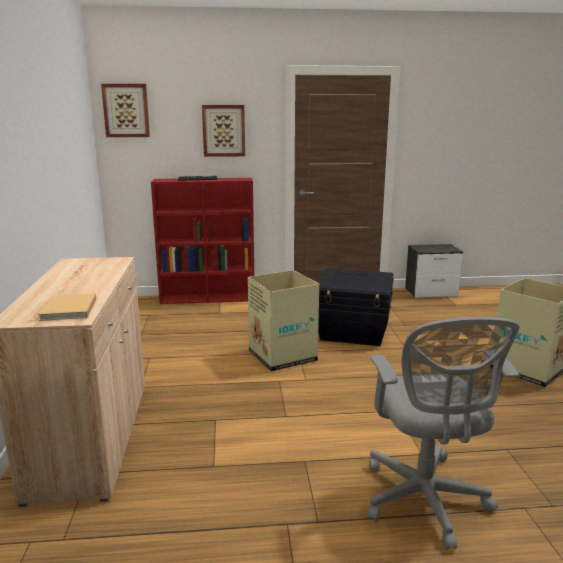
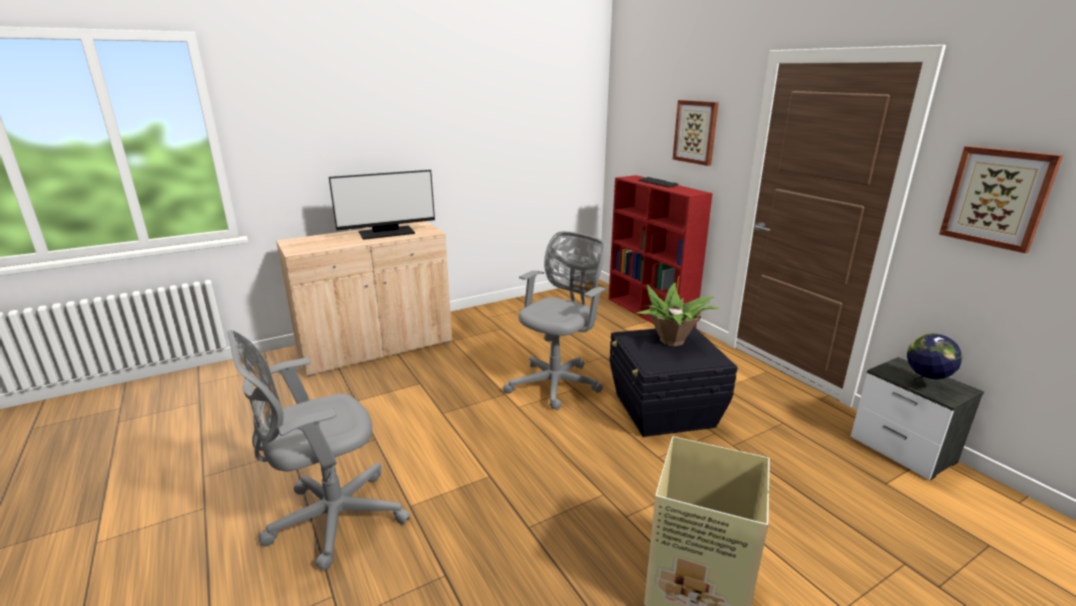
camera: 65 degrees right, 5 degrees up
(68, 310) = (310, 246): beige book -> none
(83, 275) = (387, 233): none -> monitor
(126, 110) = (627, 102): picture -> picture (997, 197)
(282, 356) = (557, 383): cardboard box -> grey office chair
(347, 277) = (672, 341): none -> potted plant
(441, 249) = (924, 386): none -> globe

